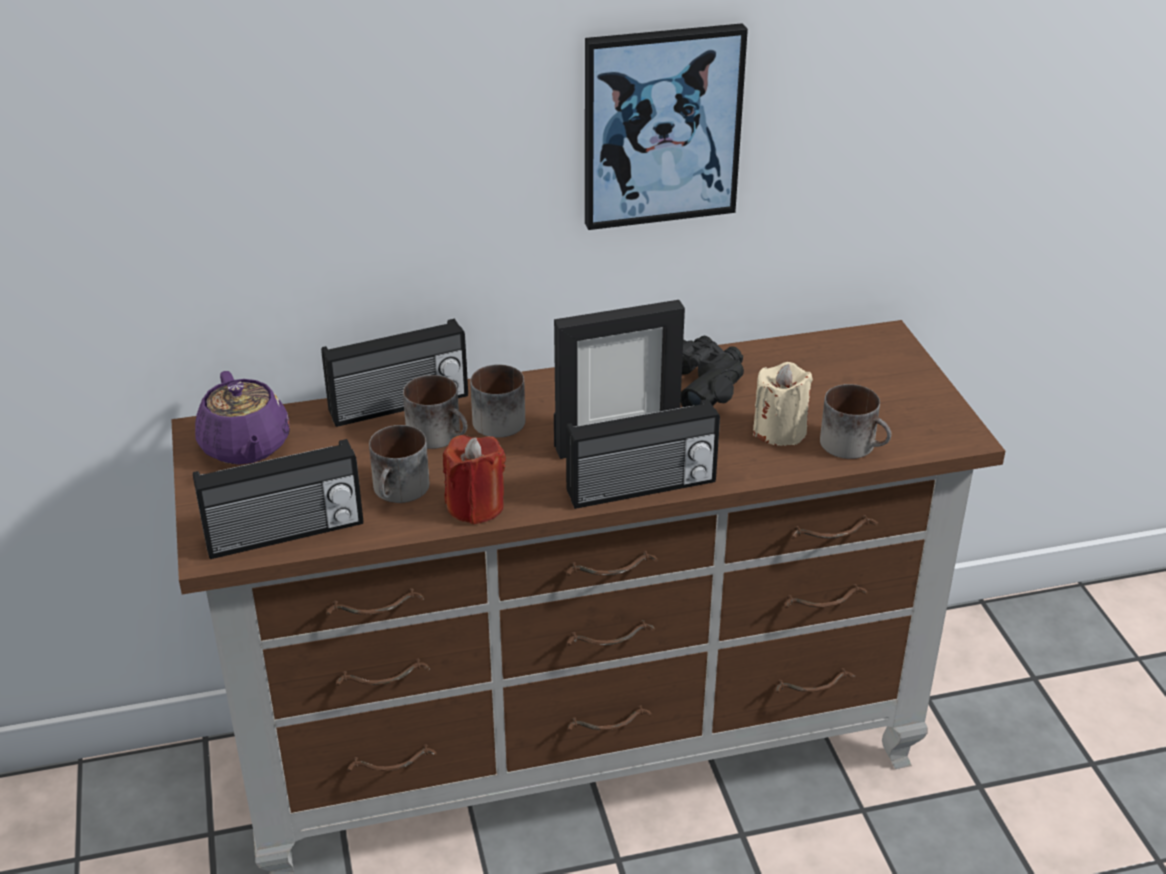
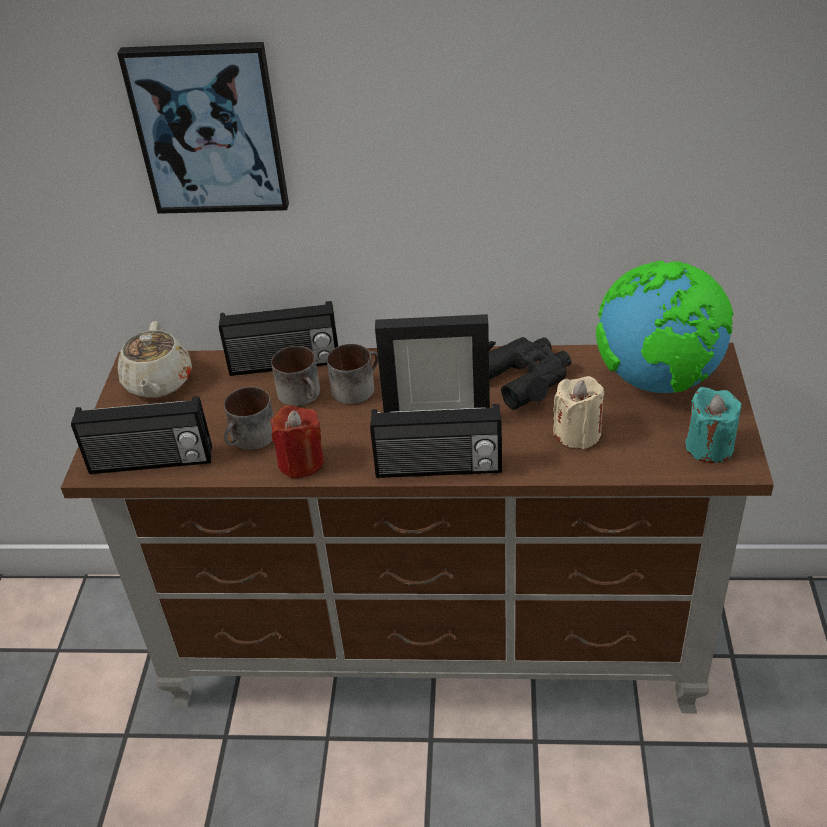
camera: 20 degrees right, 5 degrees up
(245, 447) = (158, 383): purple teapot -> beige teapot
(661, 125) = (508, 157): picture -> picture (209, 129)
(842, 368) = (659, 382): none -> globe
(855, 445) = (637, 457): mug -> none
(924, 424) = (709, 447): none -> turquoise candle

